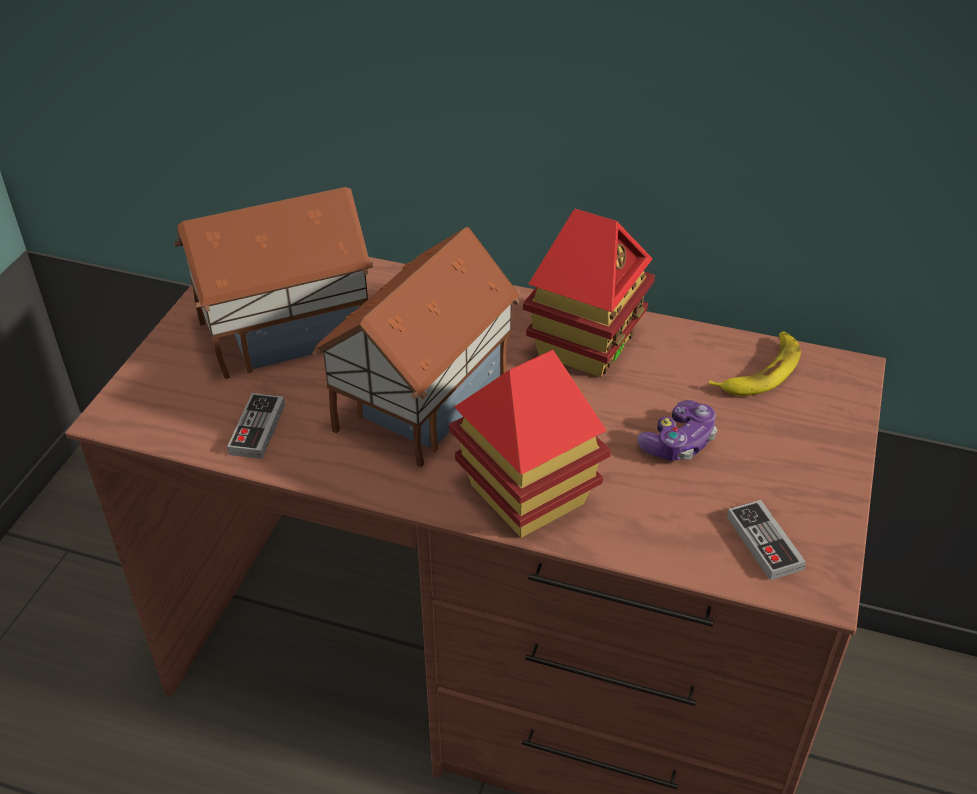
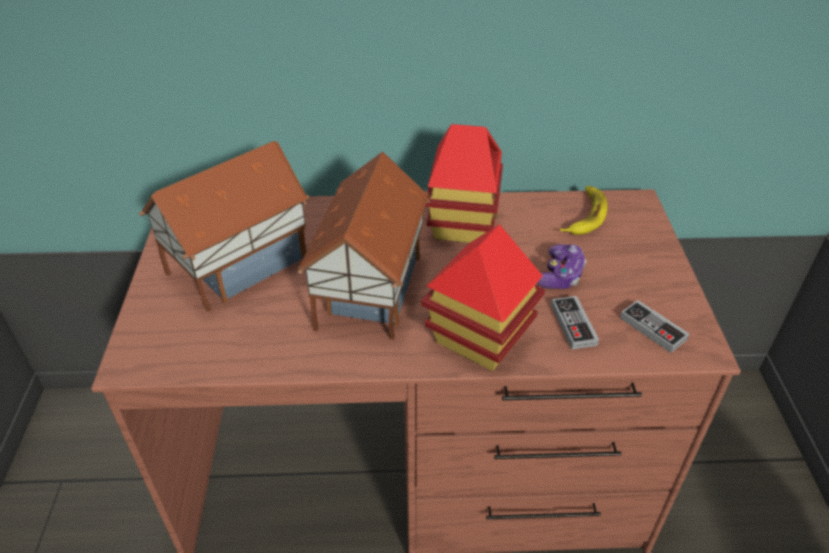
camera: 20 degrees left, 0 degrees up
(257, 429) = (253, 343): game controller -> game controller (573, 325)

